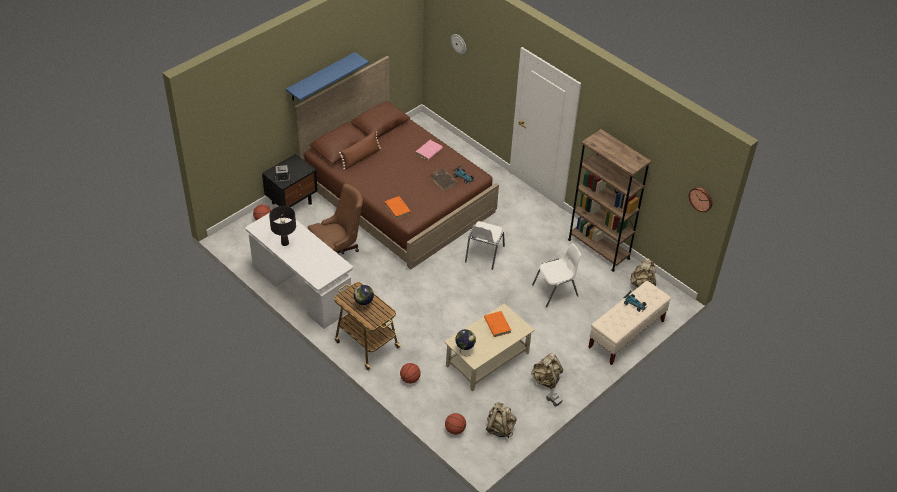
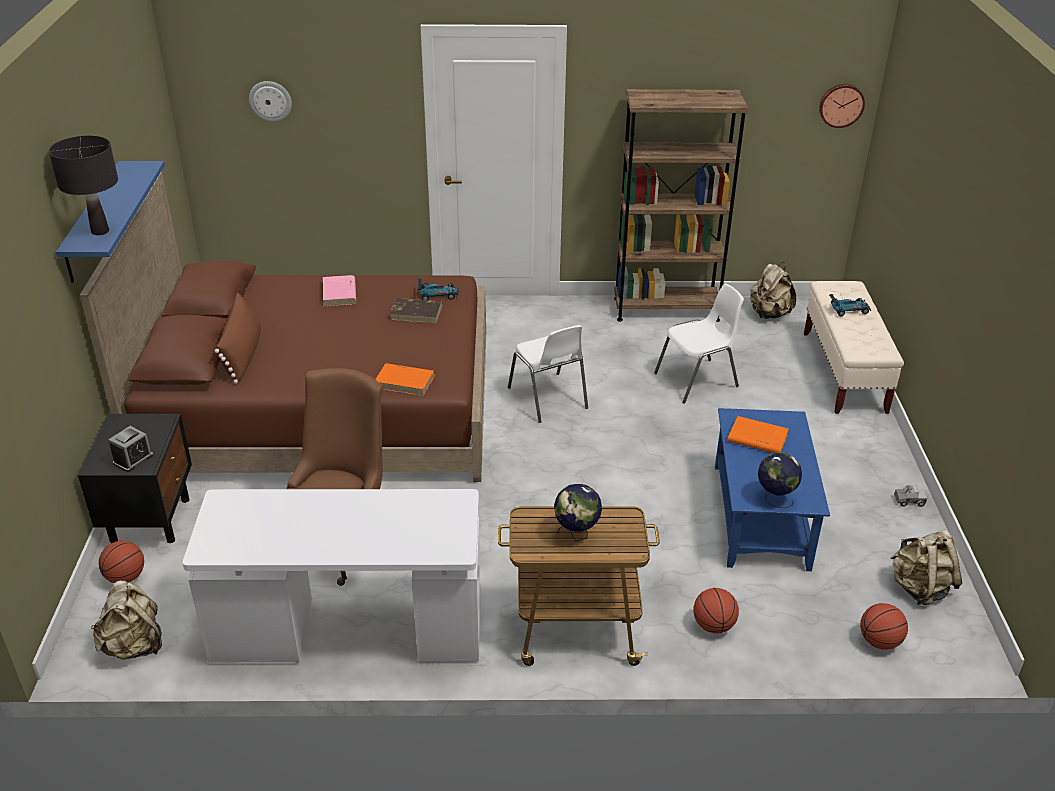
camera: 45 degrees left, 10 degrees down
(285, 243) = (303, 536): black table lamp -> black table lamp (100, 231)
(487, 359) = (759, 515): beige coffee table -> blue coffee table
(546, 380) = (859, 484): beige backpack -> beige backpack (134, 646)
(556, 291) = (698, 380): white chair -> white chair turned 45 degrees clockwise

